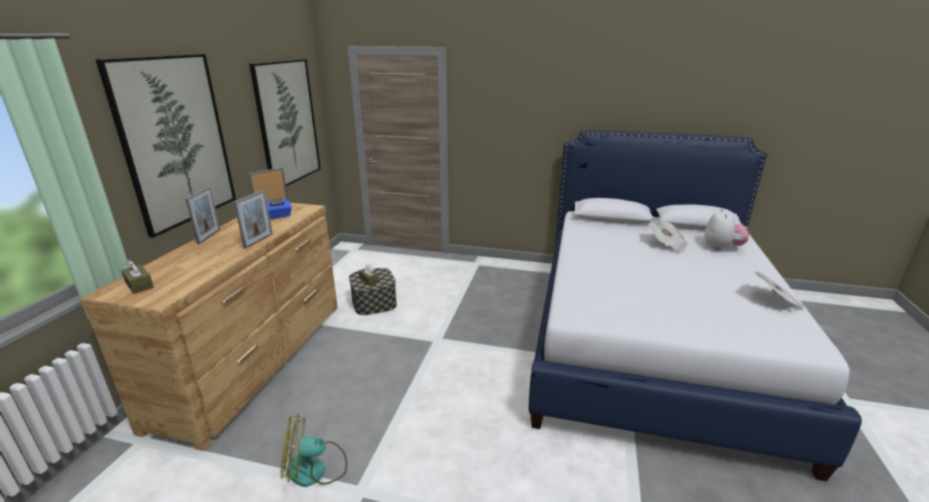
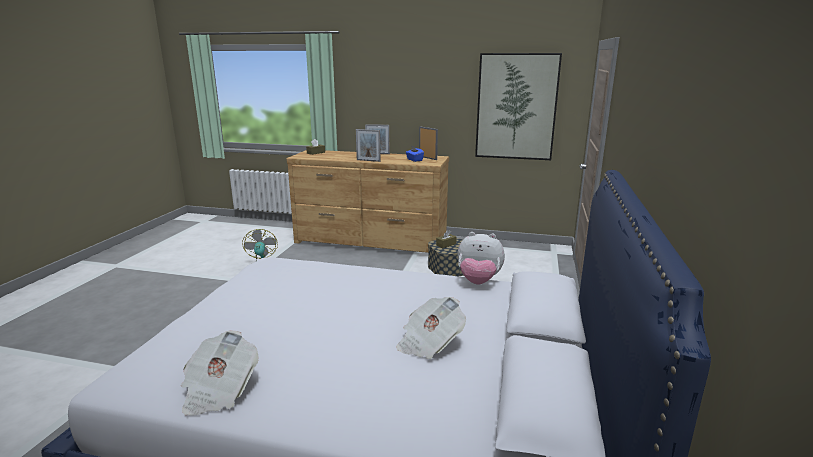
camera: 90 degrees right, 5 degrees down
(176, 141) = (396, 95): picture -> none
(721, 247) = (419, 400): plush toy -> plush toy (478, 281)

